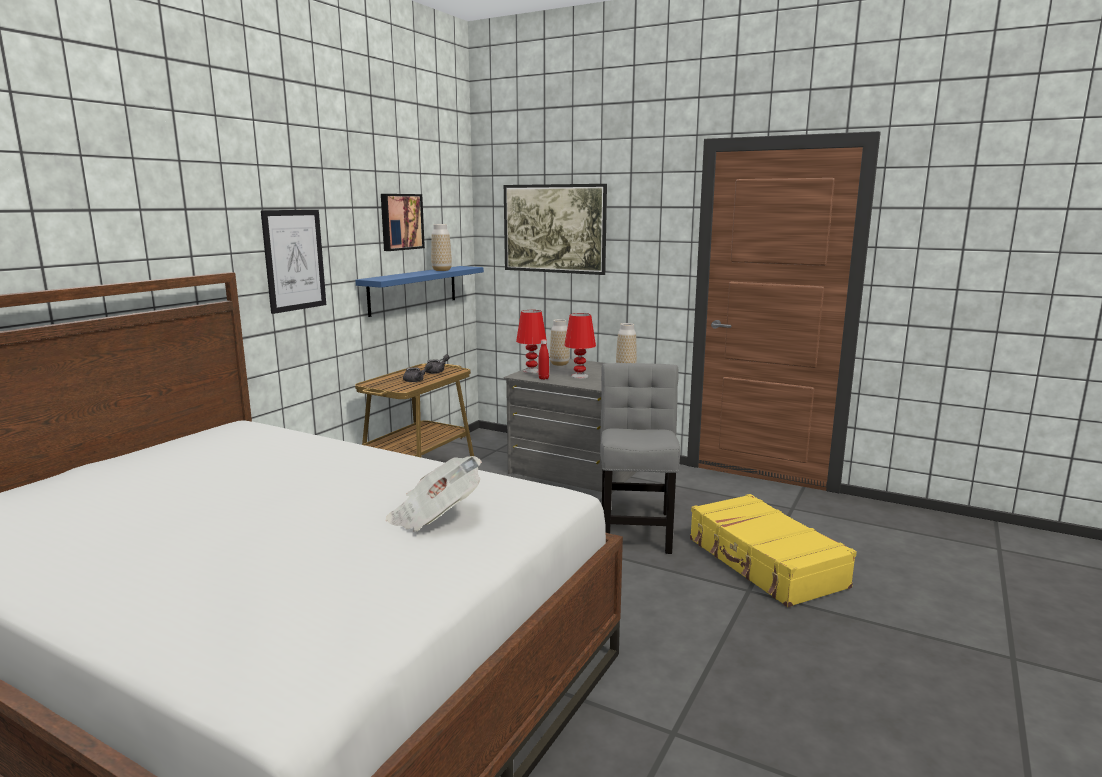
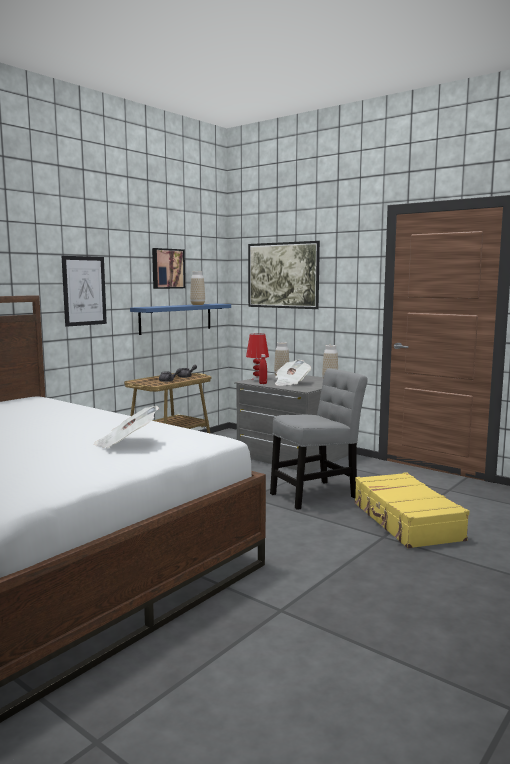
camera: 10 degrees right, 5 degrees down
(579, 376) = (291, 383): red table lamp -> newspaper
(636, 528) = (317, 494): grey chair -> grey chair turned 45 degrees clockwise

